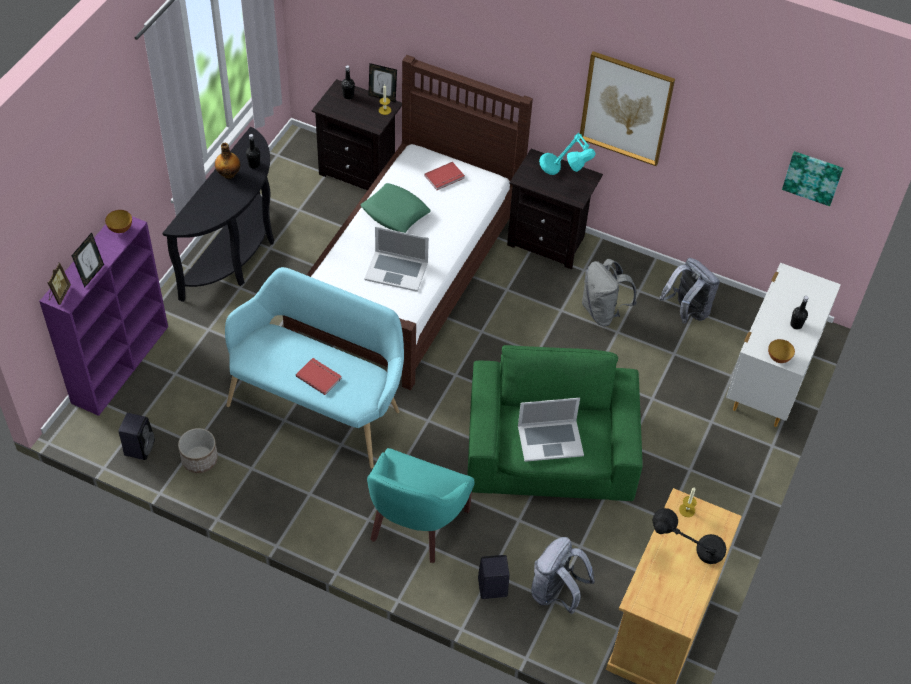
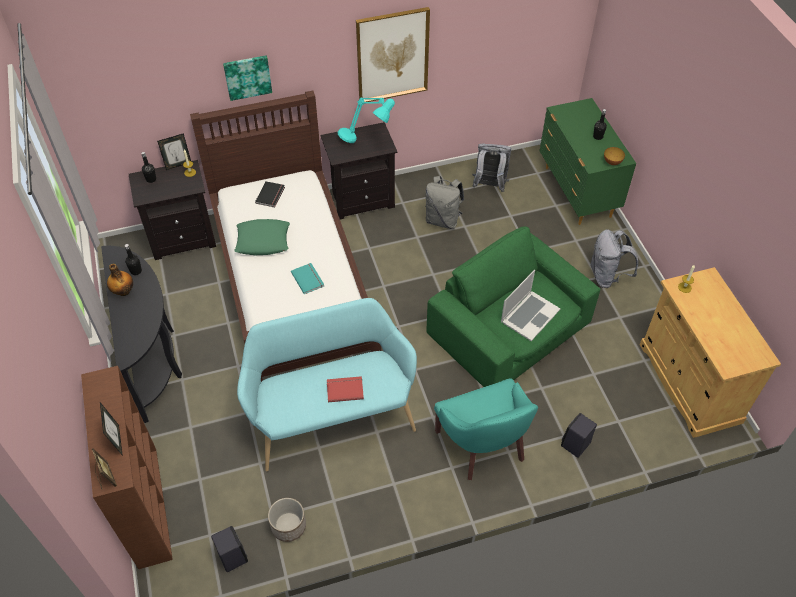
camera: 40 degrees left, 0 degrees up
(120, 229) = (101, 387): bowl -> none
(121, 363) = (147, 505): purple bookcase -> brown bookcase
(396, 270) = (308, 279): laptop -> turquoise book
(445, 177) = (271, 195): red book -> black book
(556, 593) = (614, 415): grey backpack -> grey backpack (607, 276)
(684, 560) = (720, 319): black table lamp -> none
(769, 379) = (577, 193): white dresser -> green dresser
(813, 177) = (545, 30): picture -> picture (247, 76)

